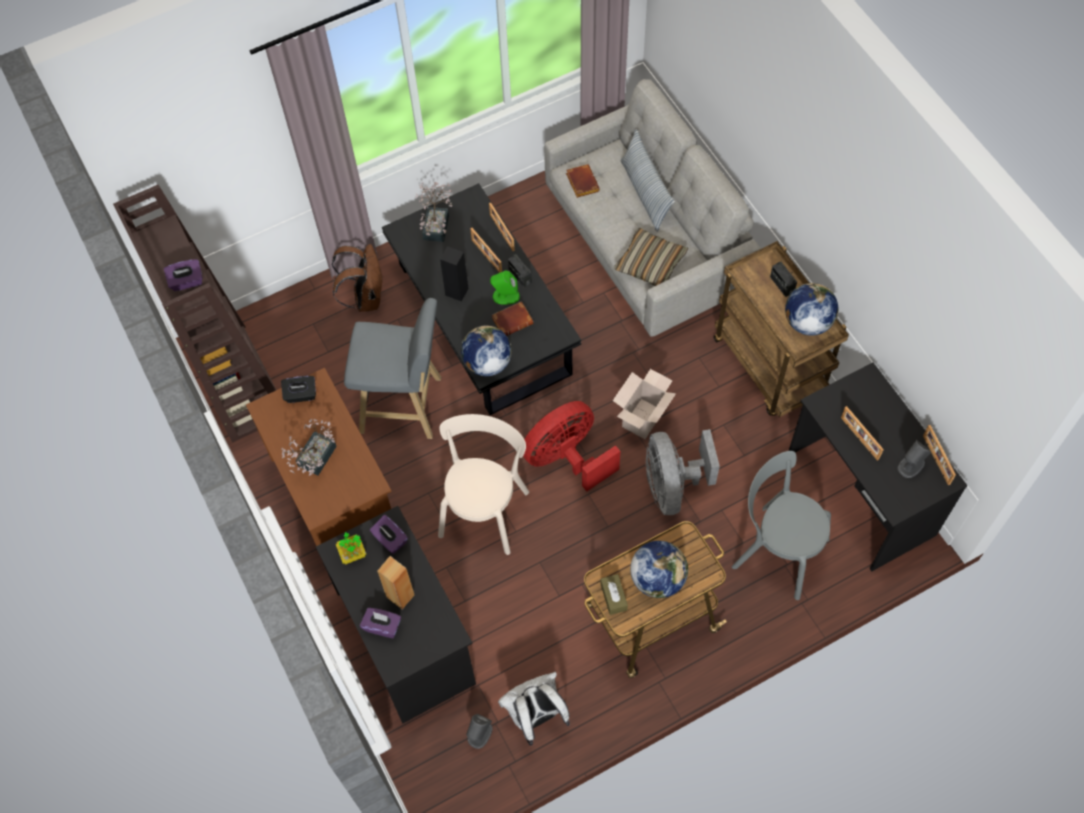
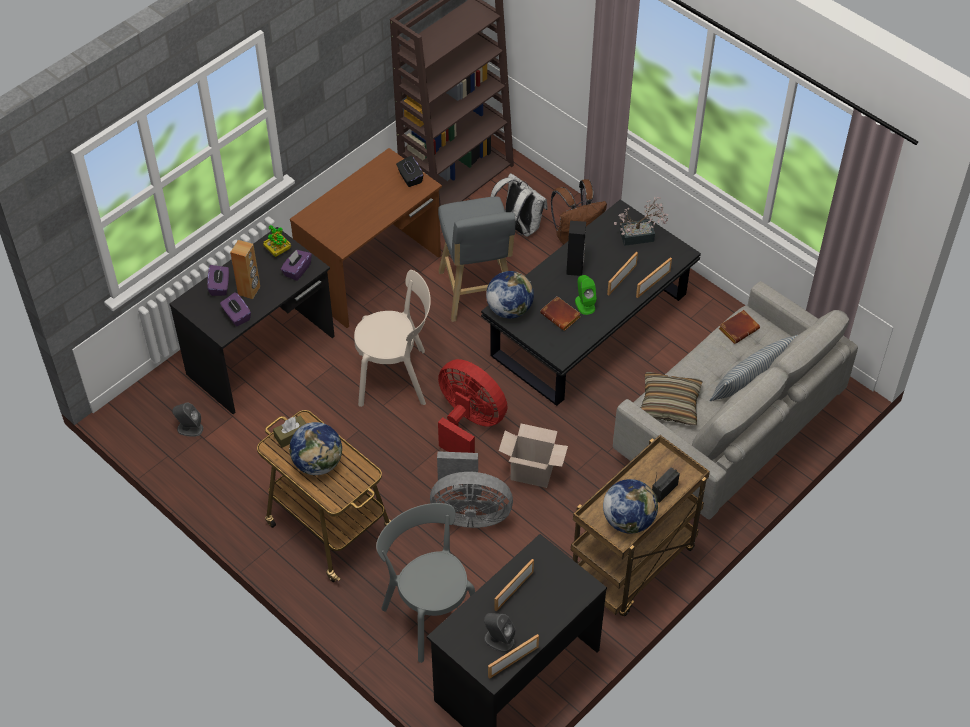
camera: 70 degrees right, 10 degrees down
(187, 282) = (440, 41): purple tissue box -> purple tissue box (236, 316)
(314, 460) = (353, 203): potted plant -> none
(520, 276) = (611, 309): radio -> none
(536, 716) = (215, 464): white backpack -> white backpack (519, 227)
(672, 486) = (469, 513): grey fan -> grey fan turned 150 degrees counterclockwise
(776, 550) = (430, 613): grey chair -> grey chair turned 45 degrees counterclockwise

